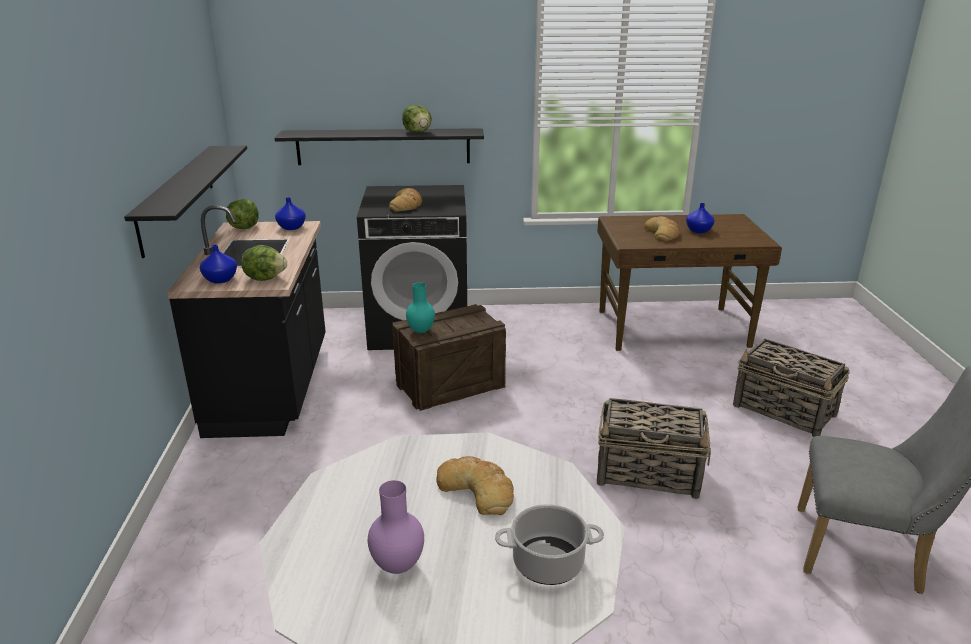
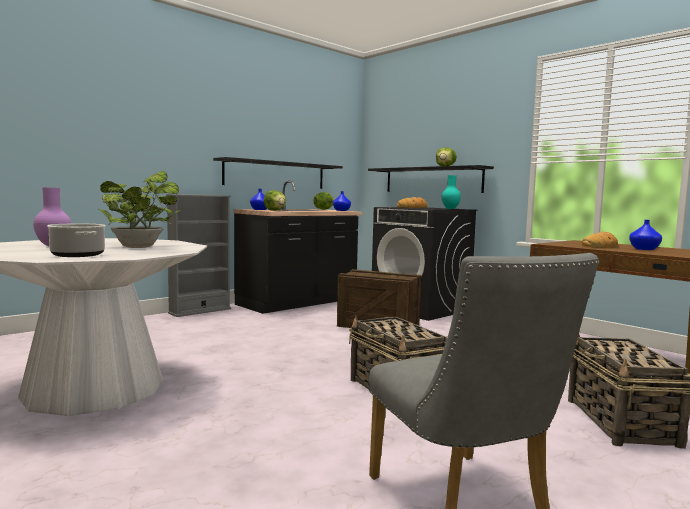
camera: 50 degrees right, 20 degrees down
(190, 481) = (200, 311): none -> grey bookcase
(420, 331) = (359, 273): turquoise vase -> turquoise vase (450, 209)
(477, 489) = (141, 247): bread -> potted plant

